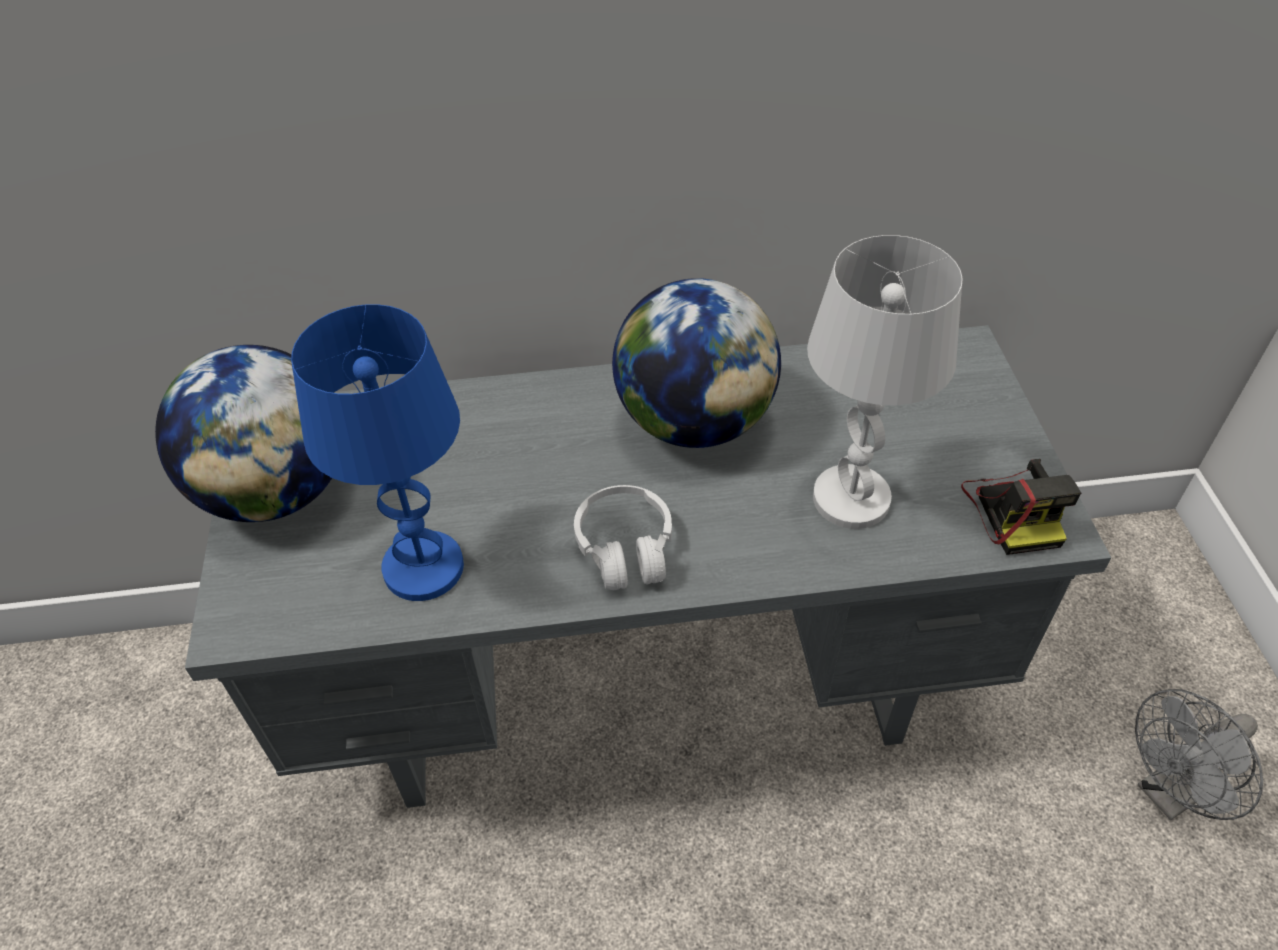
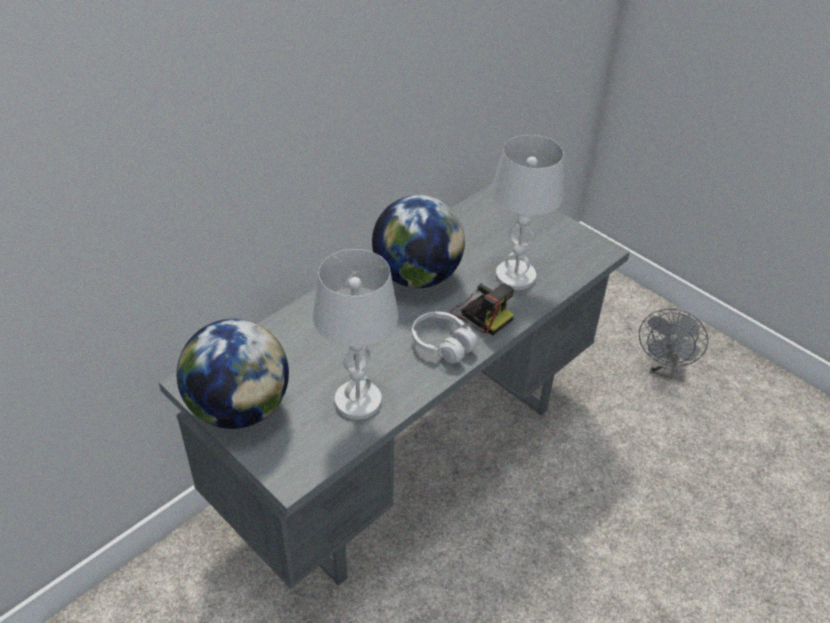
camera: 40 degrees left, 5 degrees down
(424, 567) = (358, 401): blue table lamp -> white table lamp
(1014, 510) = (581, 250): camera -> camera (481, 314)

